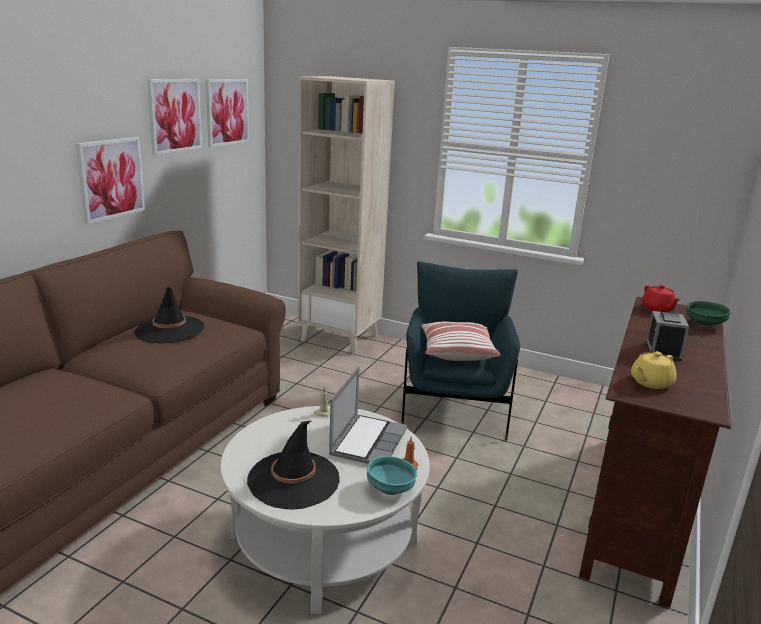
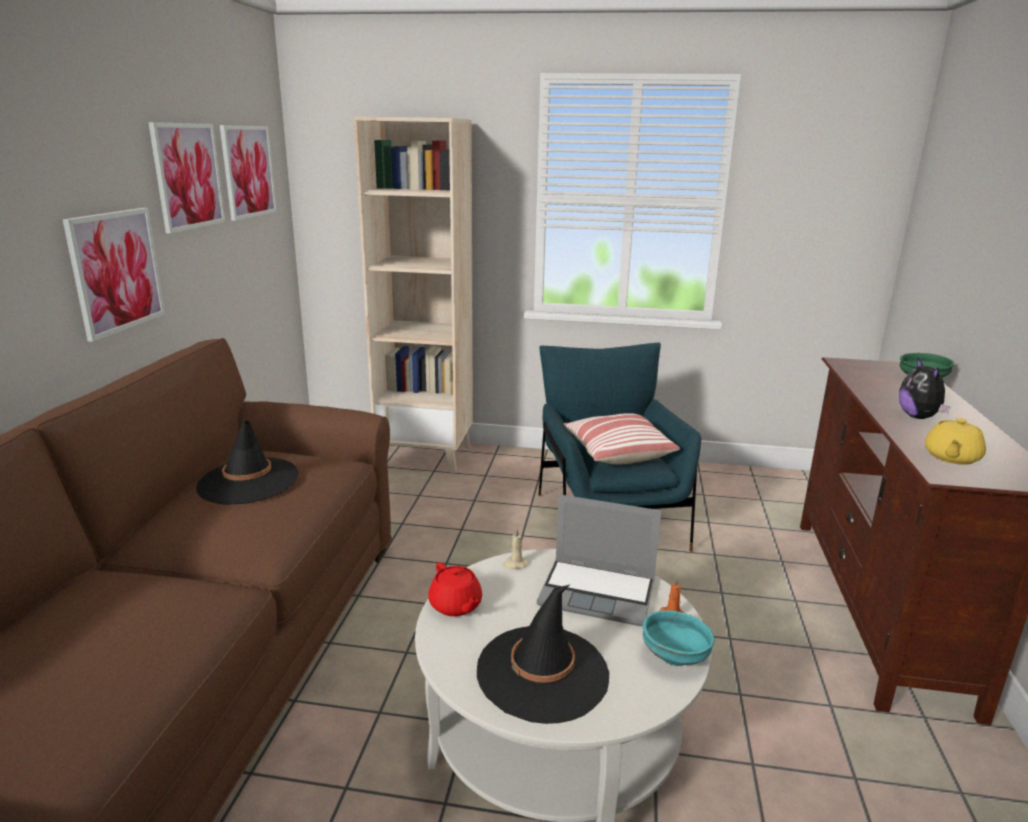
camera: 15 degrees left, 0 degrees up
(368, 441) = (599, 593): laptop -> laptop turned 105 degrees clockwise
(657, 309) = (859, 369): red teapot -> red teapot (455, 606)
(662, 351) = (919, 417): alarm clock -> plush toy

